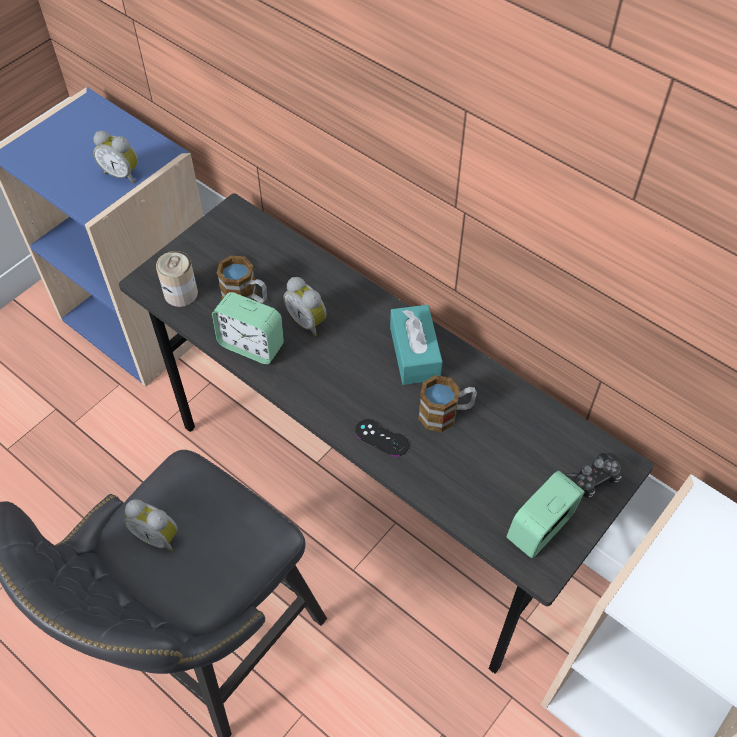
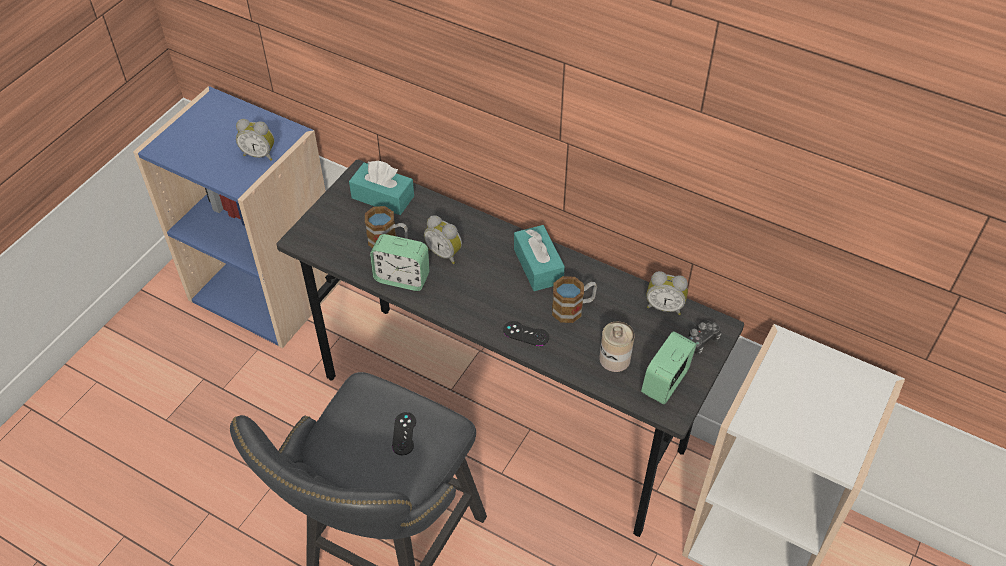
camera: 10 degrees left, 5 degrees down
(158, 535) = (355, 439): alarm clock -> alarm clock (664, 306)
(181, 293) = (332, 245): can -> can (614, 359)
(217, 537) = (404, 434): none -> black game controller
(252, 242) = (383, 197): none -> turquoise tissue box

